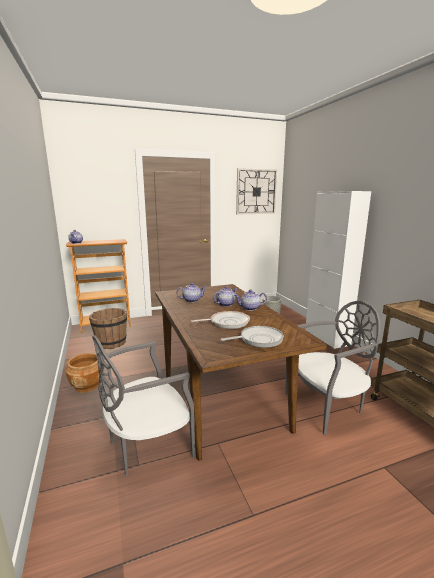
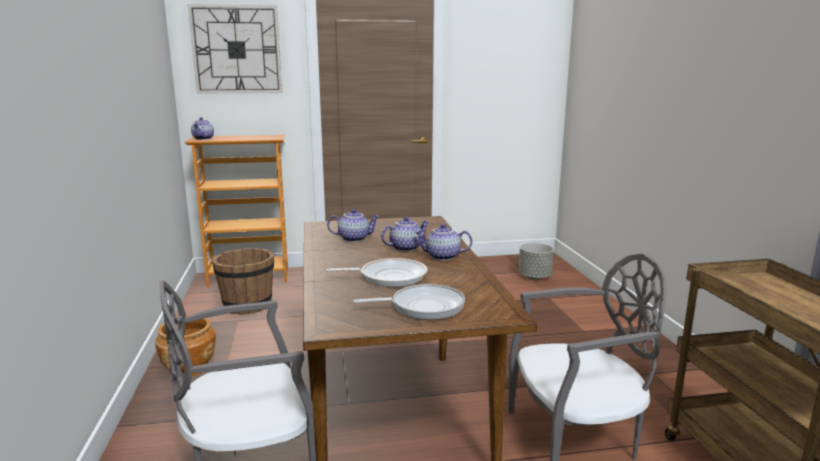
camera: 10 degrees right, 0 degrees up
(256, 192) = (519, 55): wall clock -> wall clock (236, 50)
(326, 337) = (624, 324): white cabinet -> none

